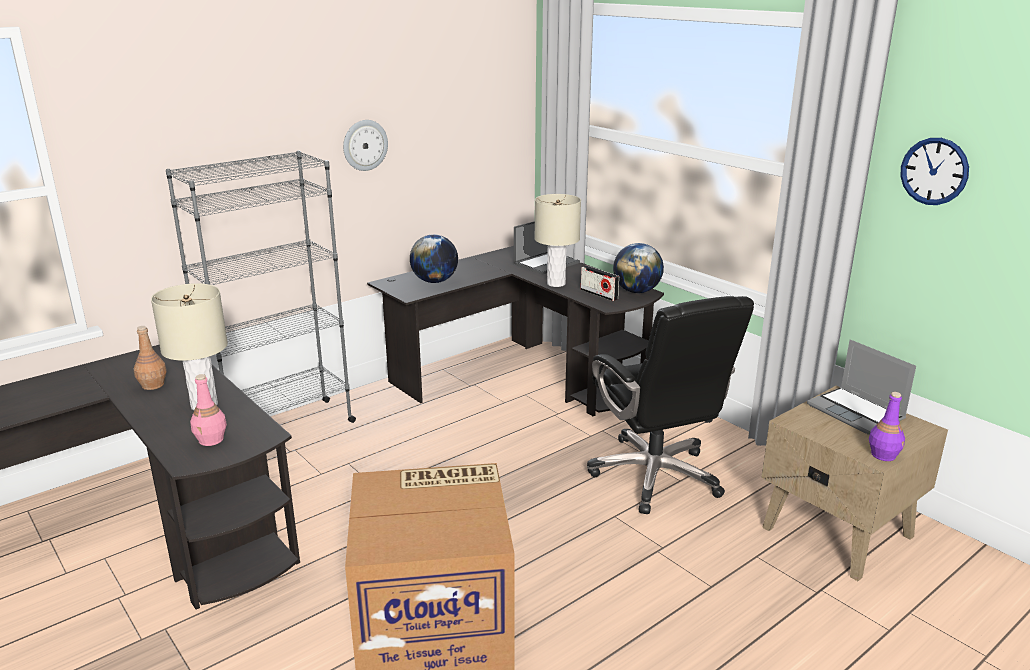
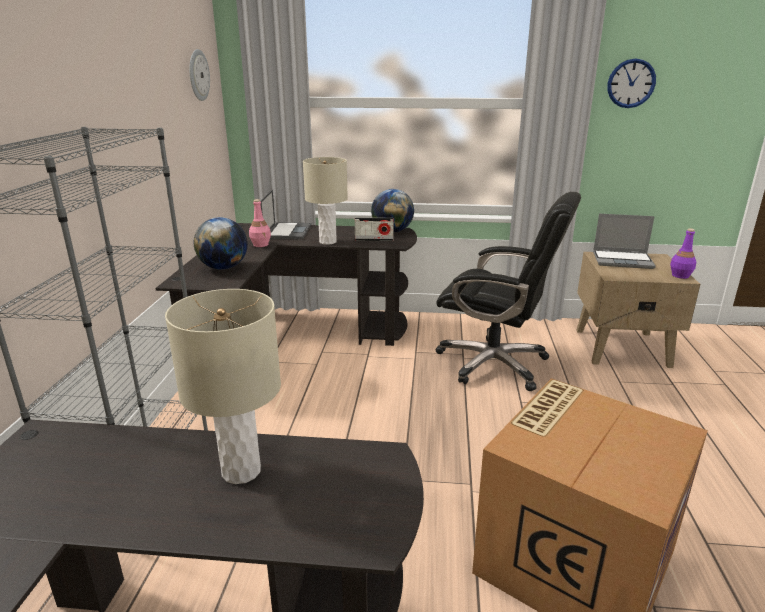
camera: 45 degrees left, 0 degrees up
(152, 385) = (109, 490): brown bottle -> none
(211, 440) = (339, 499): pink bottle -> pink bottle (261, 244)
(365, 145) = (129, 123): wall clock -> wall clock (198, 75)

